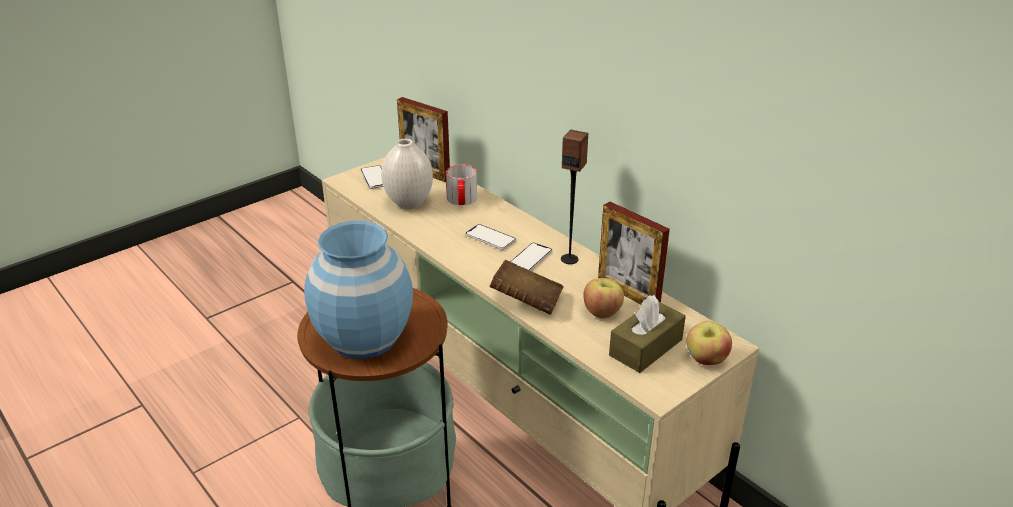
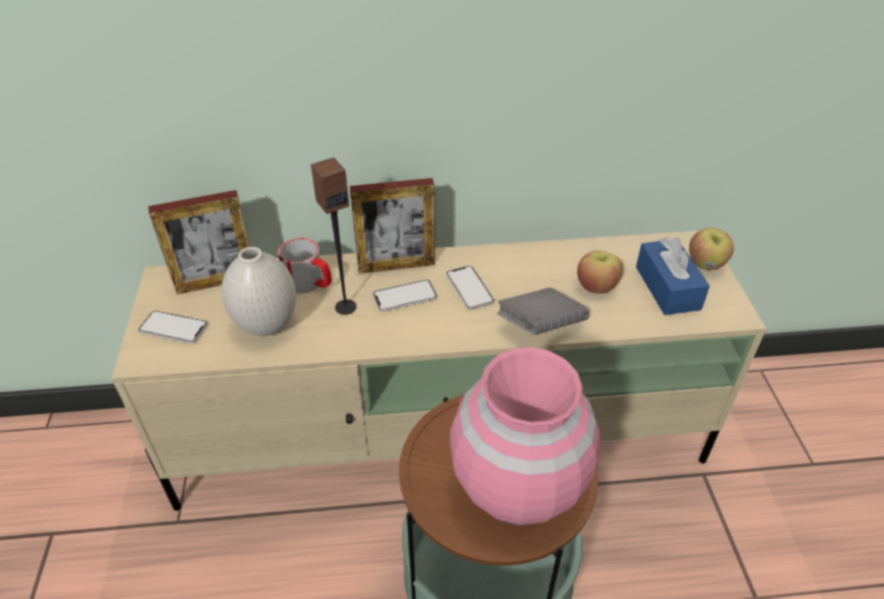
camera: 55 degrees left, 10 degrees up
(363, 338) = (518, 486): blue vase -> pink vase
(526, 302) = (540, 326): brown book -> grey book
(569, 259) = (494, 263): speaker -> speaker (345, 307)
(628, 294) = (581, 257): picture frame -> picture frame (396, 265)
(645, 347) = (667, 288): brown tissue box -> blue tissue box

